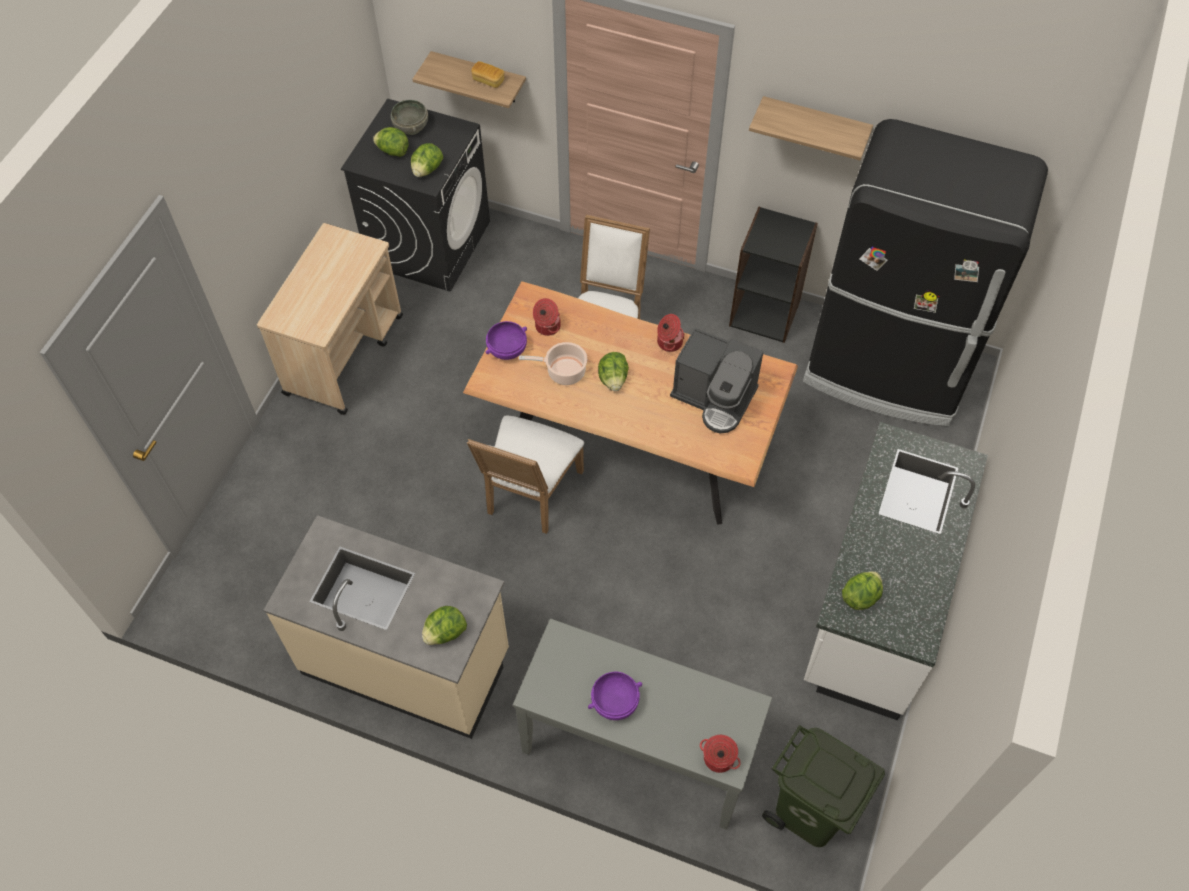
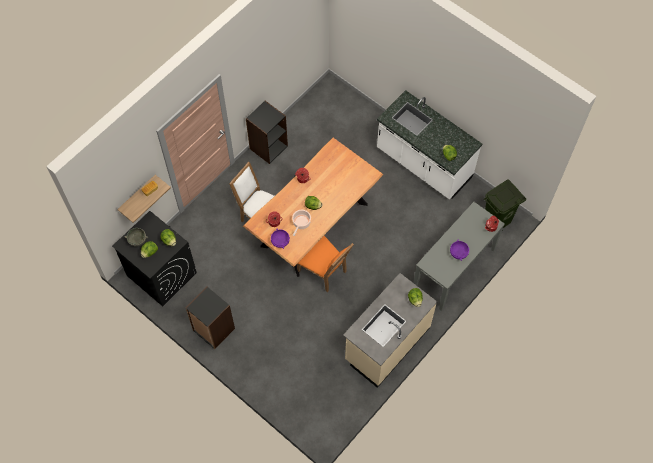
camera: 70 degrees left, 5 degrees up
(345, 354) = (213, 329): beige cart -> black bookcase
(530, 495) = (325, 272): white chair -> orange chair
(714, 398) = (337, 172): coffee machine -> none
(814, 125) = (253, 73): shelf -> none
(887, 369) = (318, 114): black fridge -> none

